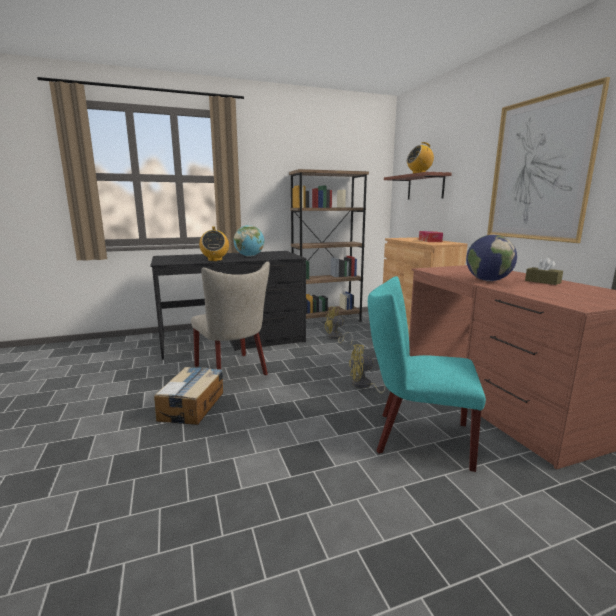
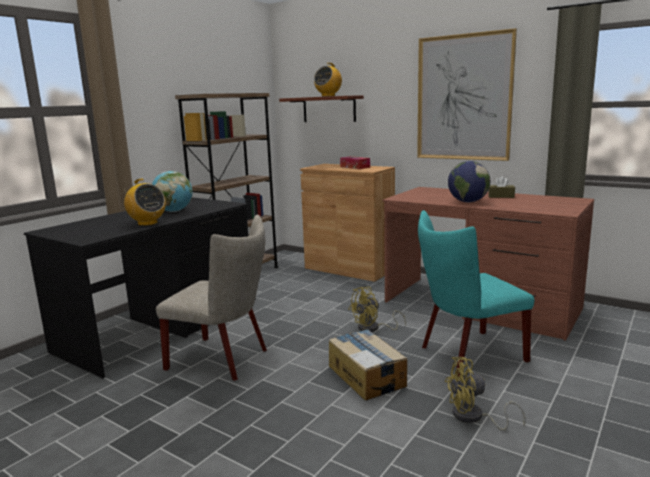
camera: 35 degrees left, 0 degrees up
(192, 405) = (237, 408): cardboard box -> cardboard box (366, 375)
(336, 338) = (279, 292): yellow fan -> yellow fan (474, 417)

